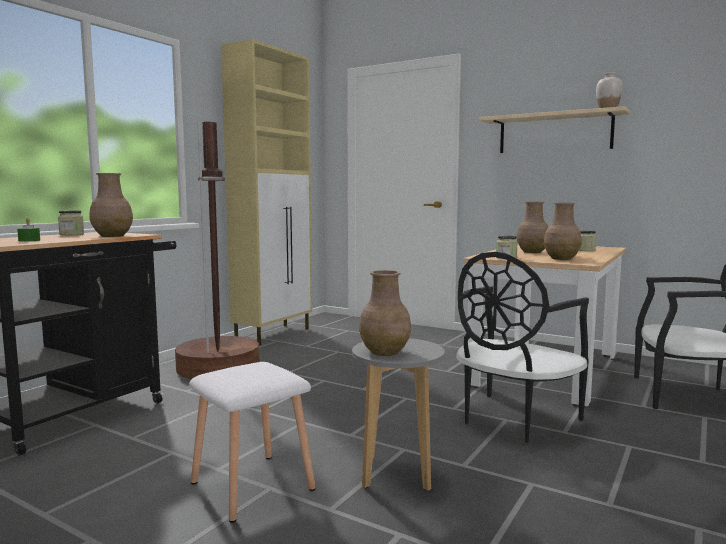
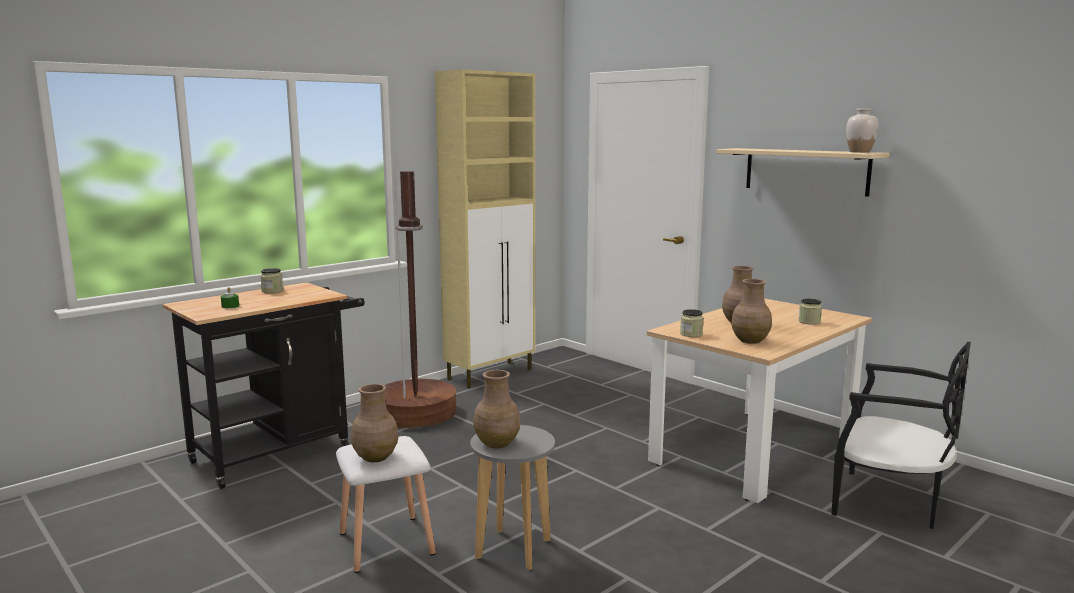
camera: 15 degrees right, 5 degrees up
(112, 236) = (302, 298): brown vase -> brown vase (375, 457)
(513, 419) = (666, 508): black chair -> none

